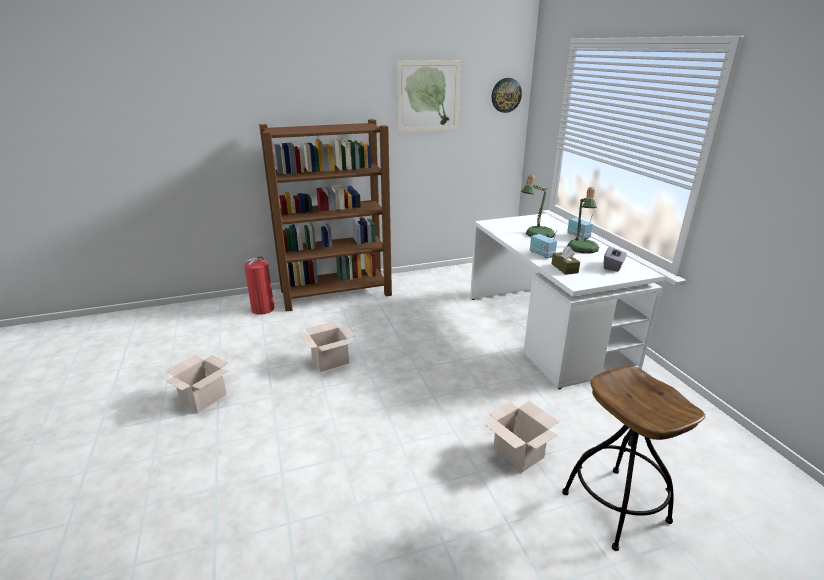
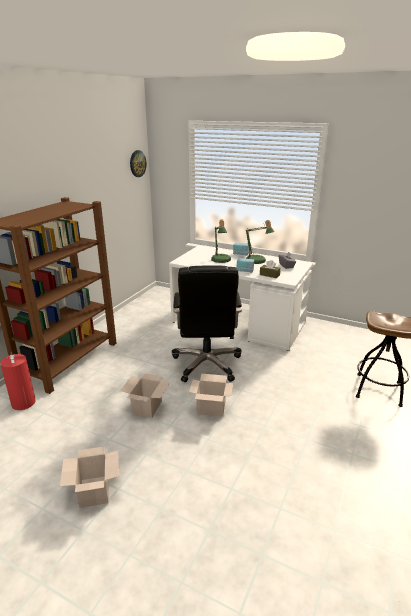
camera: 45 degrees left, 0 degrees up
(428, 96) = (94, 171): picture -> none
(441, 353) = (206, 363): none -> black office chair
(519, 453) = (319, 392): cardboard box -> cardboard box (212, 408)

